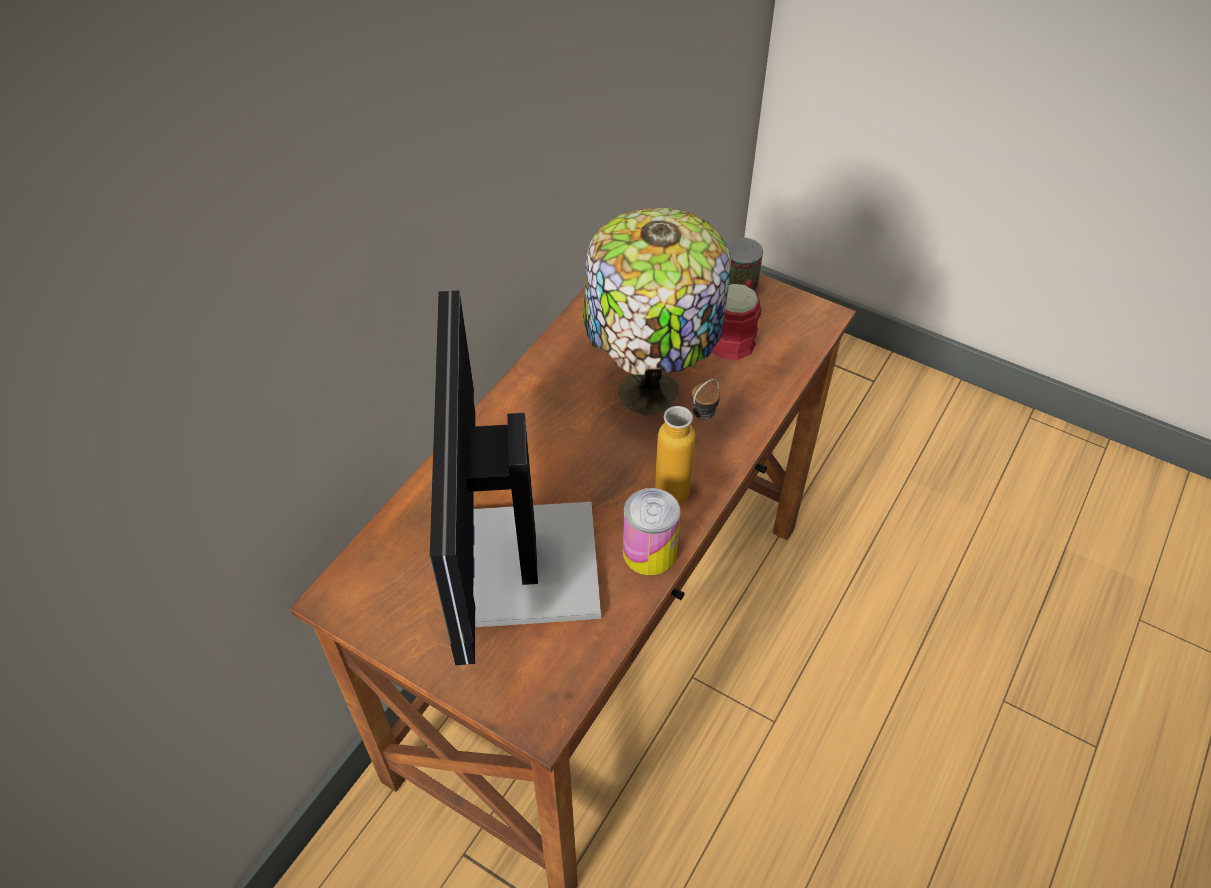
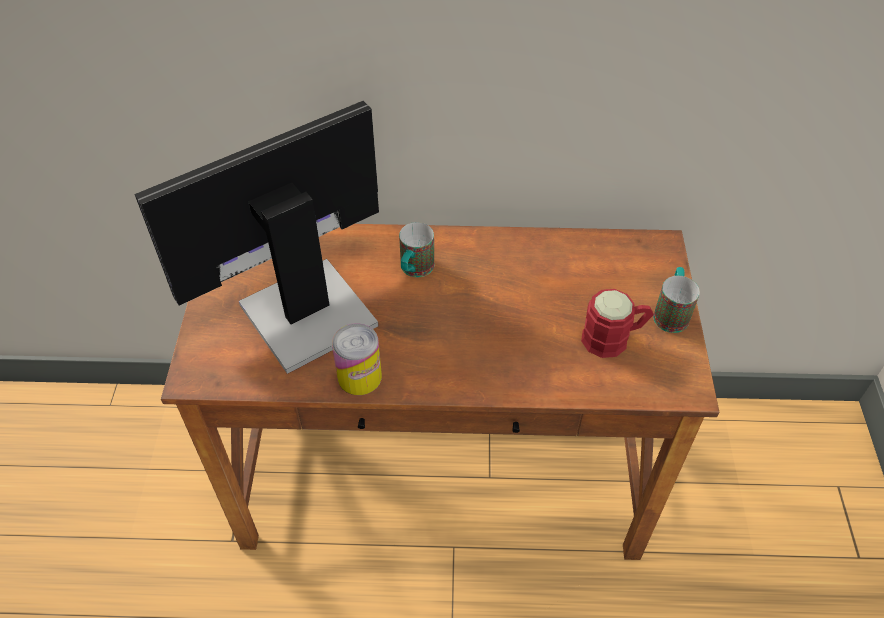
camera: 60 degrees right, 0 degrees up
(536, 442) = (414, 270): none -> mug
(648, 396) = (505, 313): table lamp -> none
(683, 485) = (434, 370): bottle -> none

